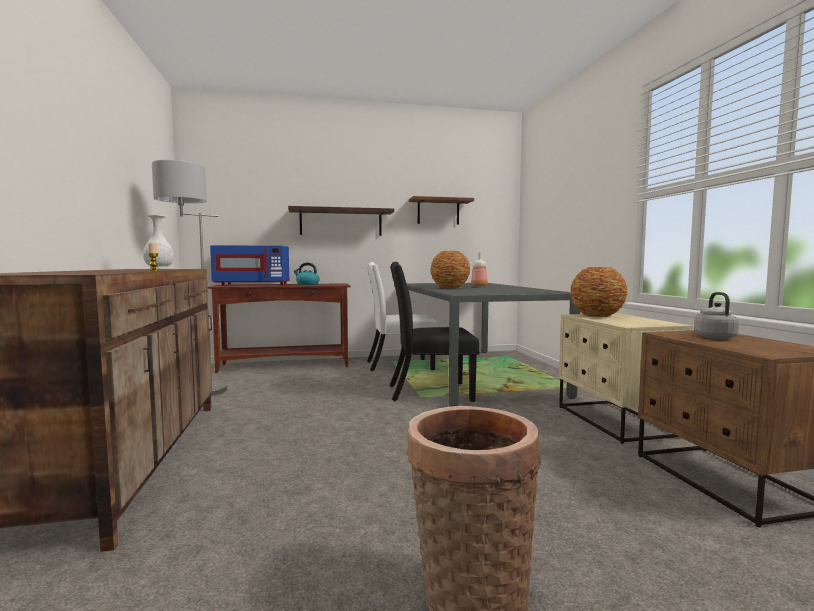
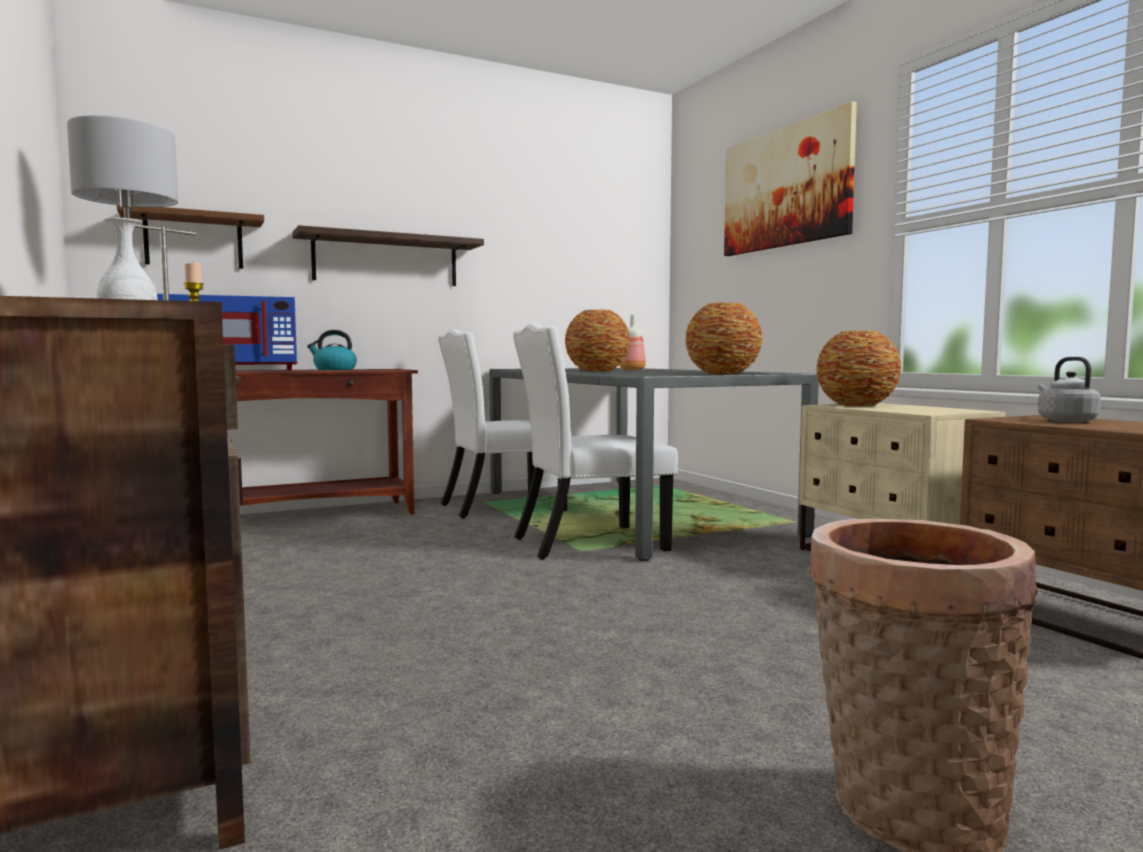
camera: 15 degrees left, 0 degrees up
(431, 392) = (591, 543): black chair -> white chair
(438, 211) = (548, 249): brown shelf -> brown shelf (194, 241)
(513, 292) = (722, 373): none -> vase
(579, 169) = (785, 187): none -> picture

